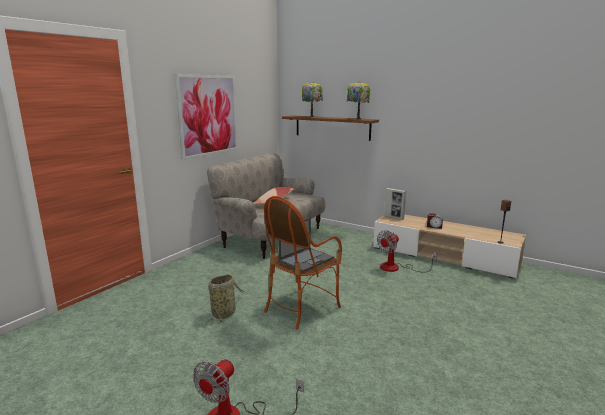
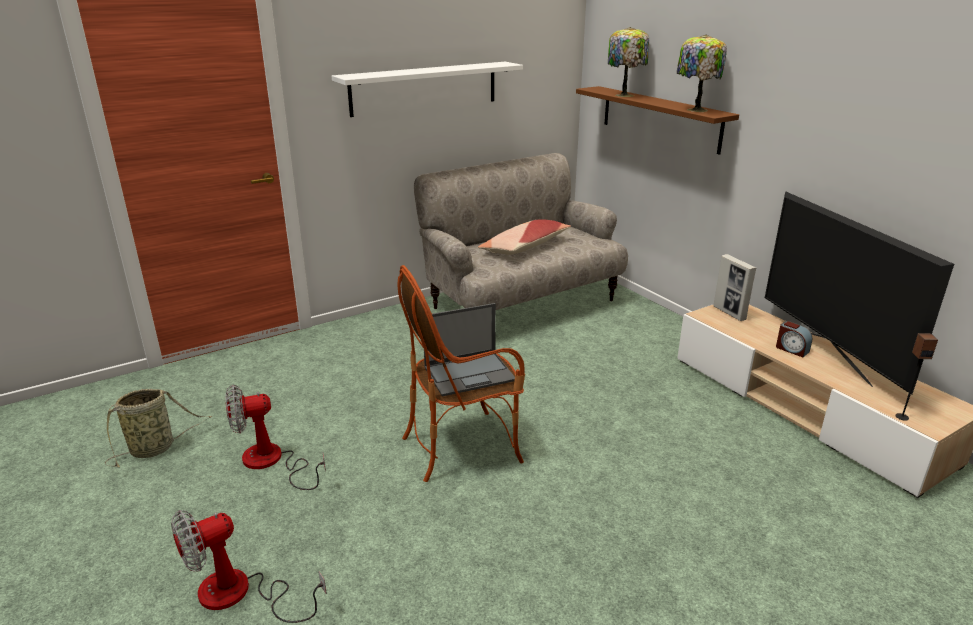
camera: 25 degrees right, 10 degrees up
(208, 115) = (424, 88): picture -> white shelf
(224, 313) = (349, 424): basket -> basket (155, 448)
(396, 268) = (686, 412): fan -> fan (272, 462)
(449, 226) = (826, 354): none -> television

